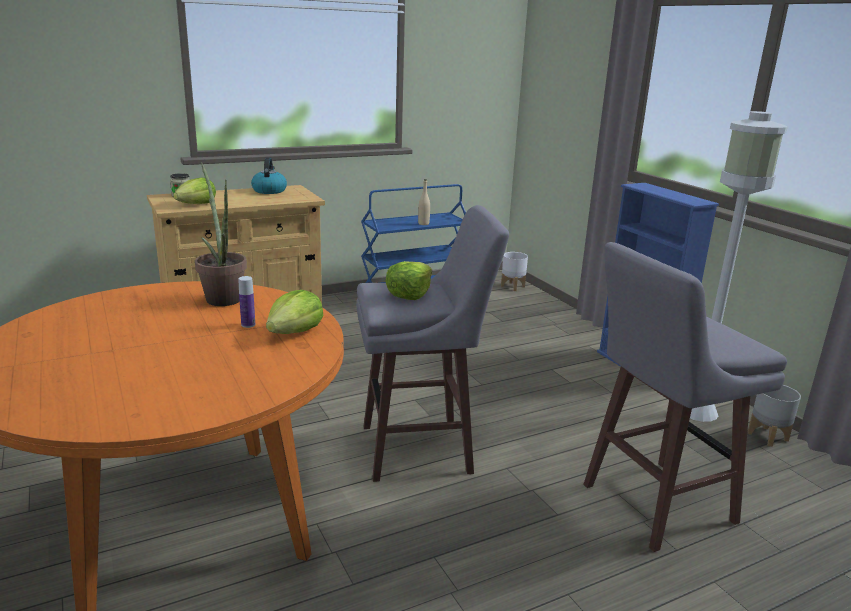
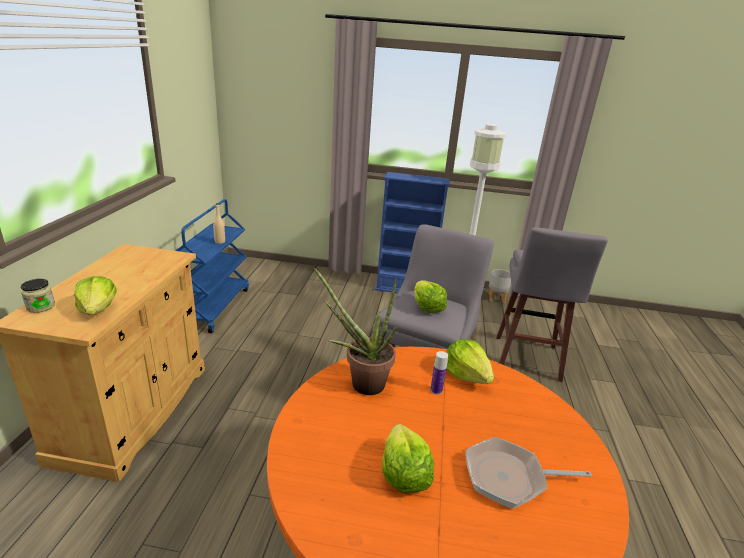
camera: 55 degrees left, 5 degrees up
(112, 335) = (404, 473): none -> lettuce
(142, 375) = (510, 478): none -> frying pan
(269, 190) = (116, 262): kettle -> none
(512, 286) = (257, 266): white planter -> none

